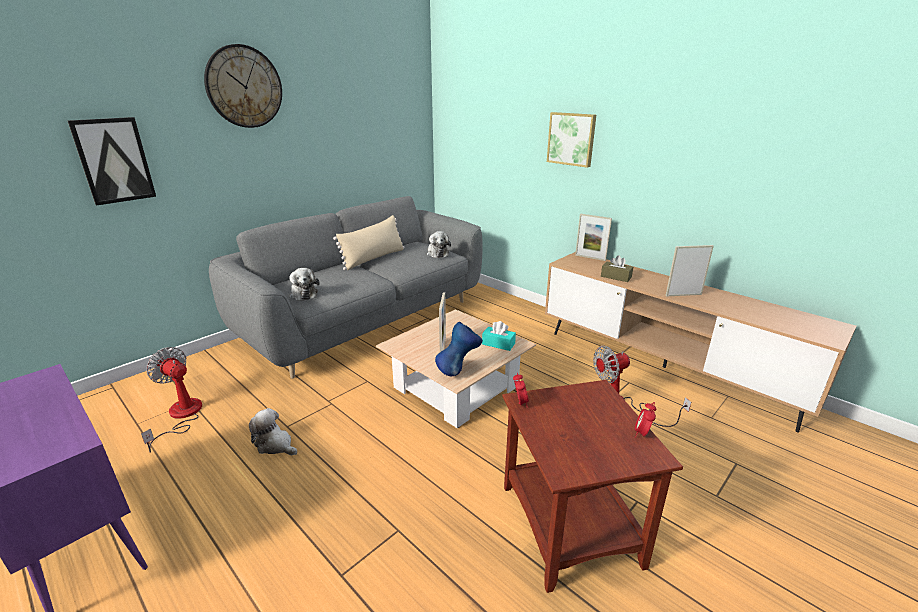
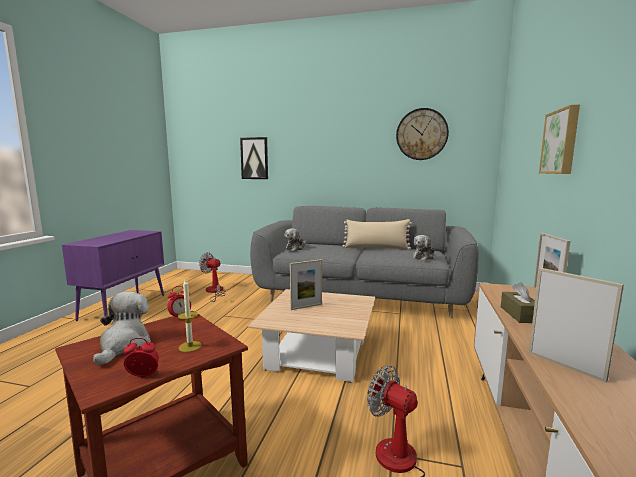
camera: 60 degrees right, 15 degrees down
(180, 416) = (214, 292): fan -> fan turned 75 degrees counterclockwise
(244, 87) = (327, 121): wall clock -> wall clock (421, 134)
(275, 444) = (205, 318): plush toy -> plush toy (124, 345)
(459, 371) = (278, 319): blue vase -> none
(498, 344) = (340, 323): turquoise tissue box -> none
(594, 405) = (190, 346): none -> candle

